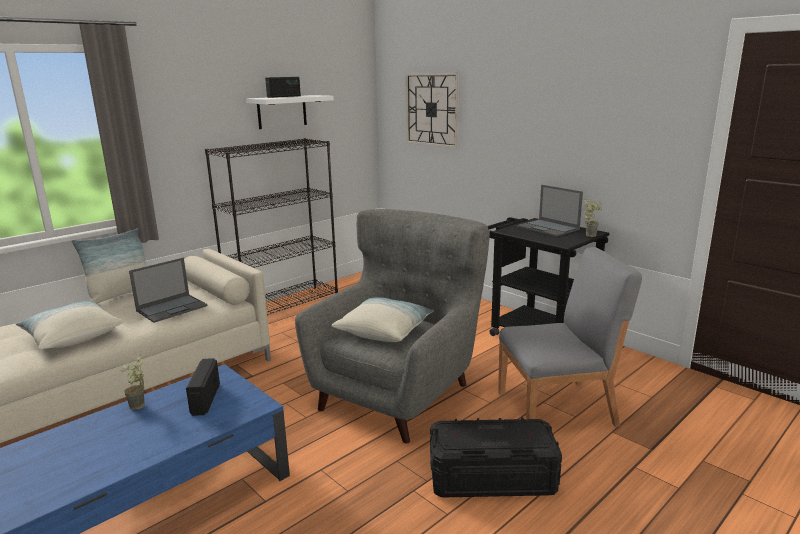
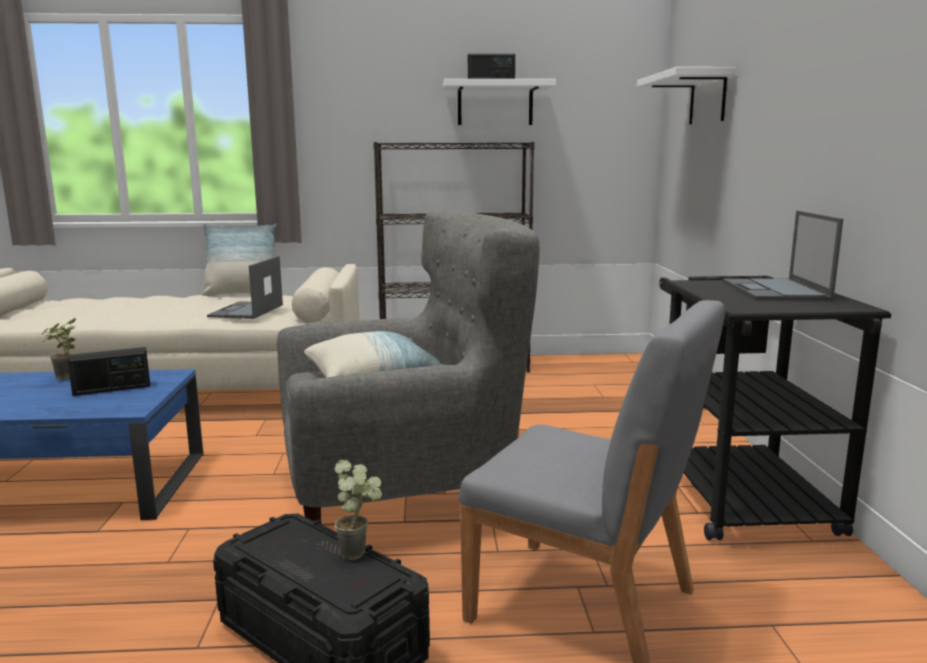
camera: 40 degrees right, 5 degrees down
(72, 337) = (137, 313): pillow -> none
(172, 308) = (246, 311): laptop -> laptop turned 105 degrees clockwise
(205, 399) = (112, 389): radio -> radio turned 150 degrees counterclockwise
(432, 109) = (707, 98): wall clock -> white shelf
(591, 235) = (835, 308): potted plant -> potted plant (360, 552)

